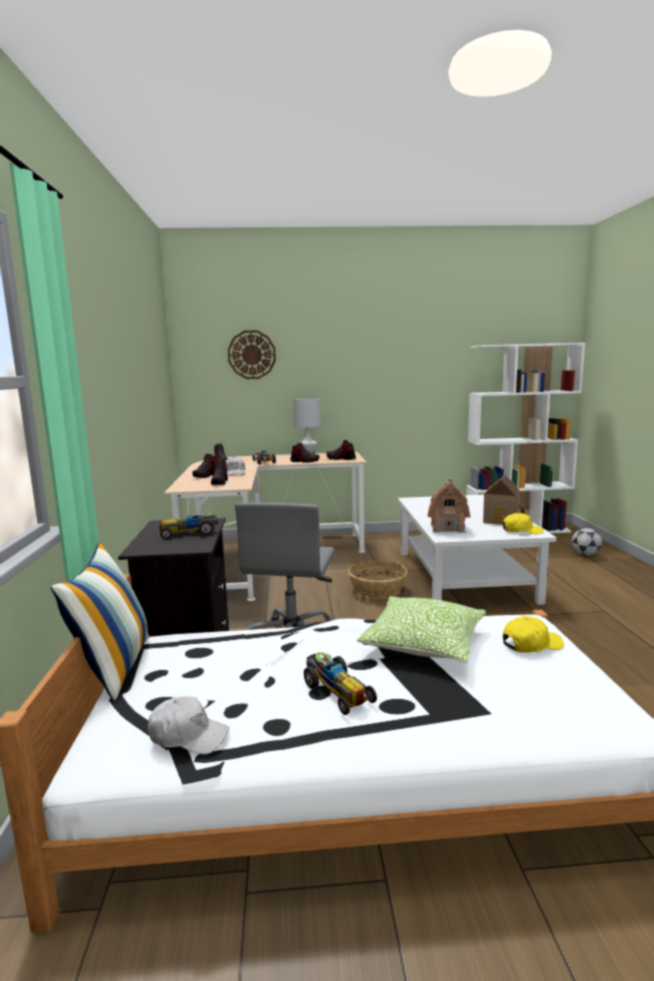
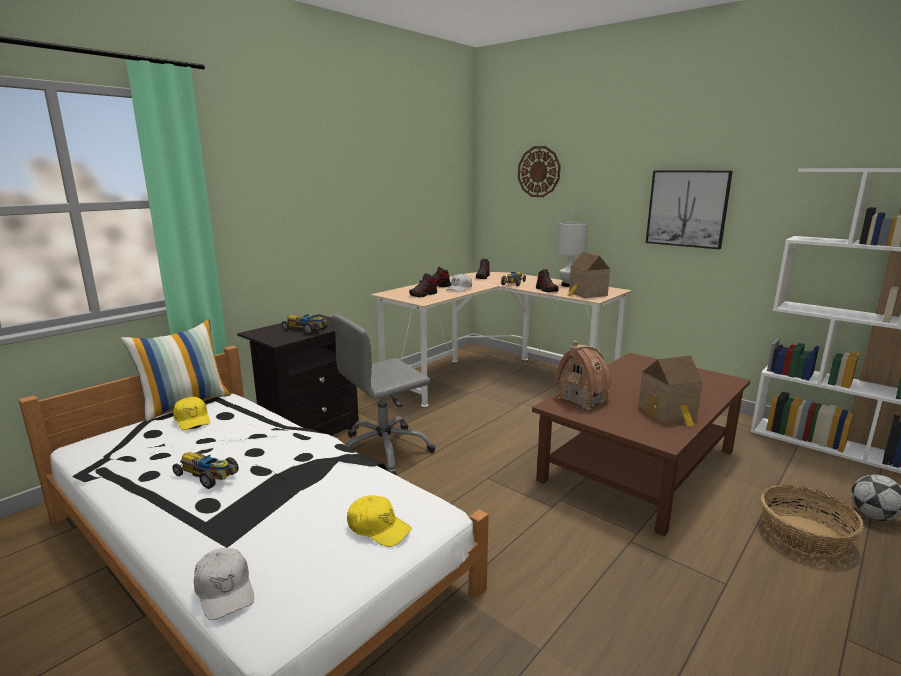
camera: 45 degrees right, 5 degrees up
(188, 736) = (117, 455): white cap -> white cap (225, 590)
(337, 691) = (208, 476): toy car -> toy car turned 105 degrees clockwise
(341, 459) = (586, 294): shoe -> toy house
(378, 590) = (526, 441): basket -> basket (804, 535)
(393, 379) = (687, 208): none -> picture
(424, 643) = (322, 480): pillow -> none
(463, 576) = (638, 465): white coffee table -> brown coffee table
(521, 531) = (654, 432): yellow cap -> yellow cap (192, 420)

